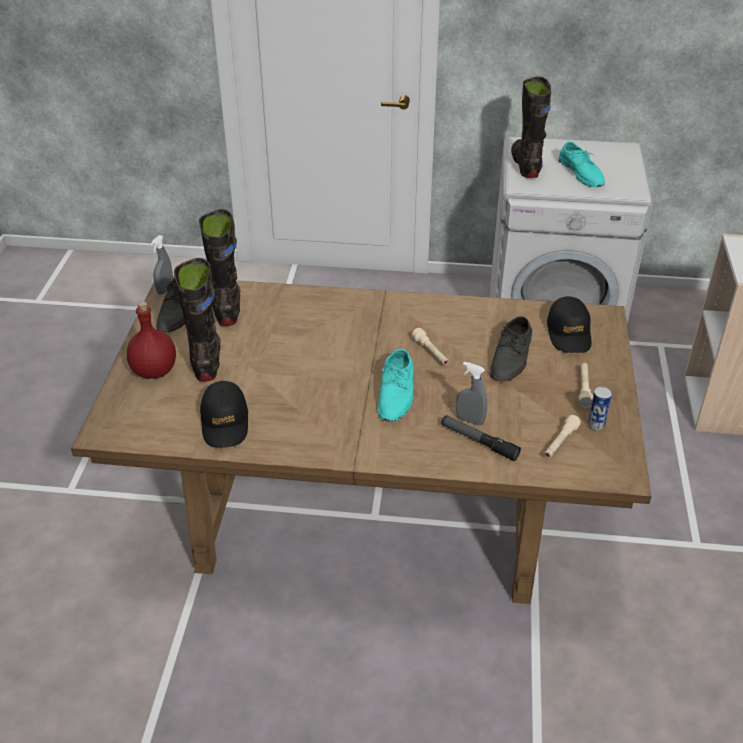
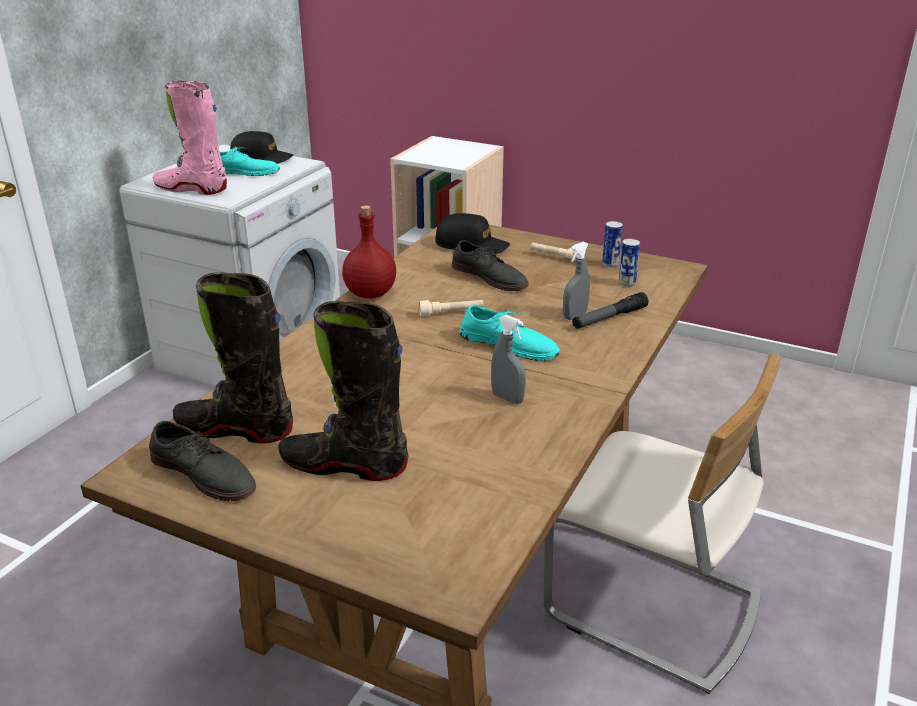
camera: 70 degrees left, 10 degrees down
(155, 370) = (337, 518): red bottle -> red bottle (370, 293)
(165, 289) = (131, 481): grey spray bottle -> grey spray bottle (507, 398)
(225, 422) = (495, 469): black cap -> black cap (261, 158)
(363, 649) = (652, 607): none -> beige chair
(526, 165) = (191, 189): black boot -> pink boot
(560, 443) = (627, 283): beige flashlight -> can

